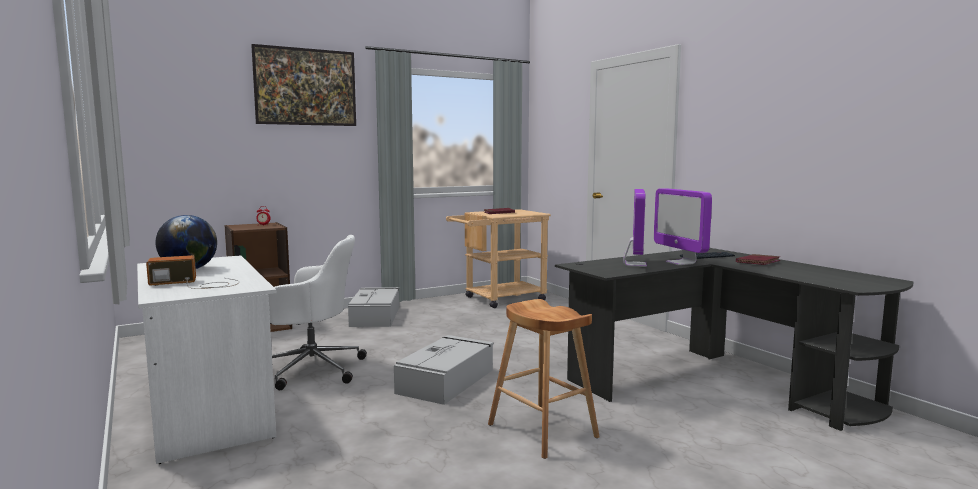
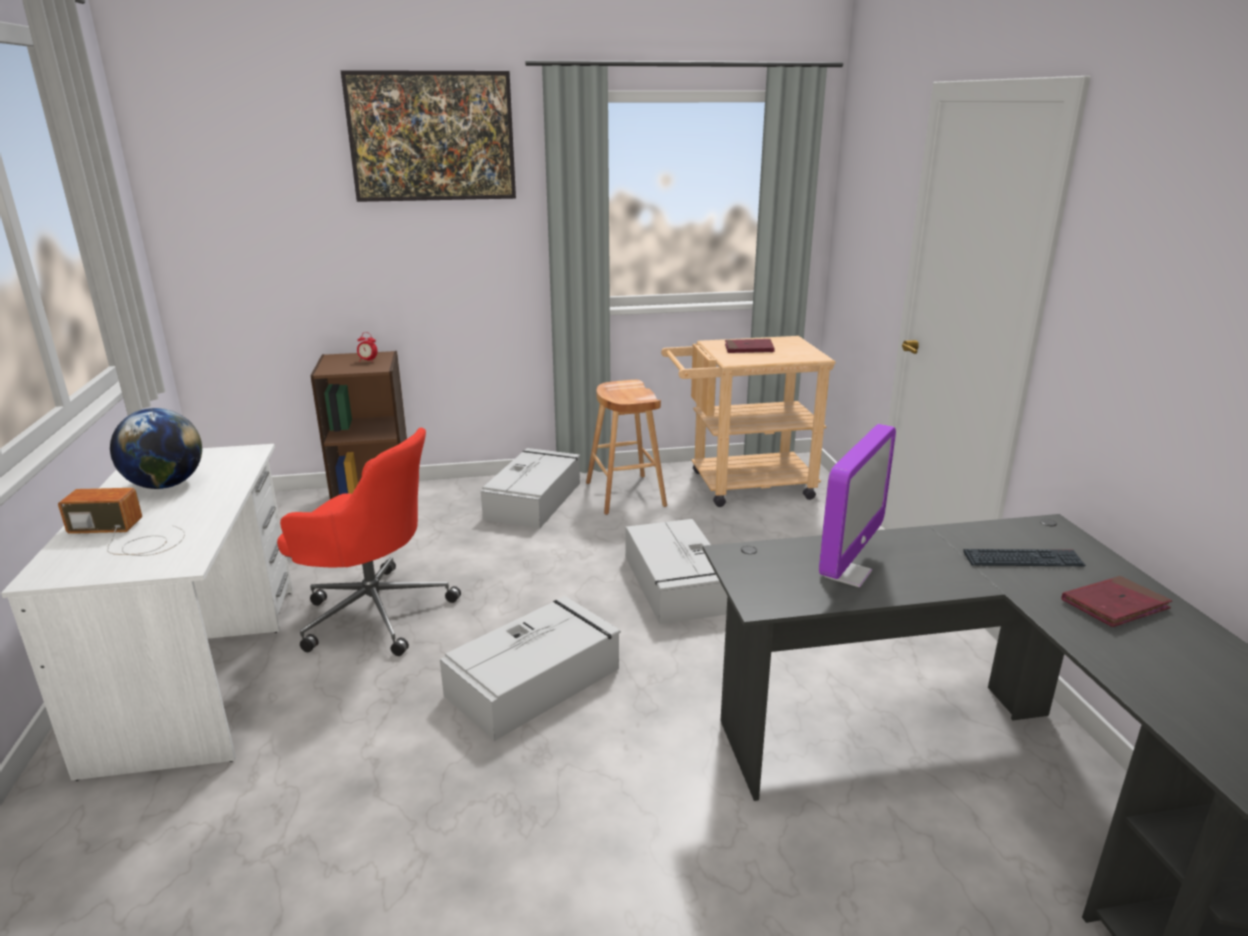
camera: 20 degrees right, 15 degrees up
(311, 369) = (373, 612): white office chair -> red office chair
(496, 337) = (676, 585): none -> grey storage box
(542, 431) = (596, 851): brown stool -> brown stool (625, 494)
(680, 263) = (944, 580): monitor -> none

